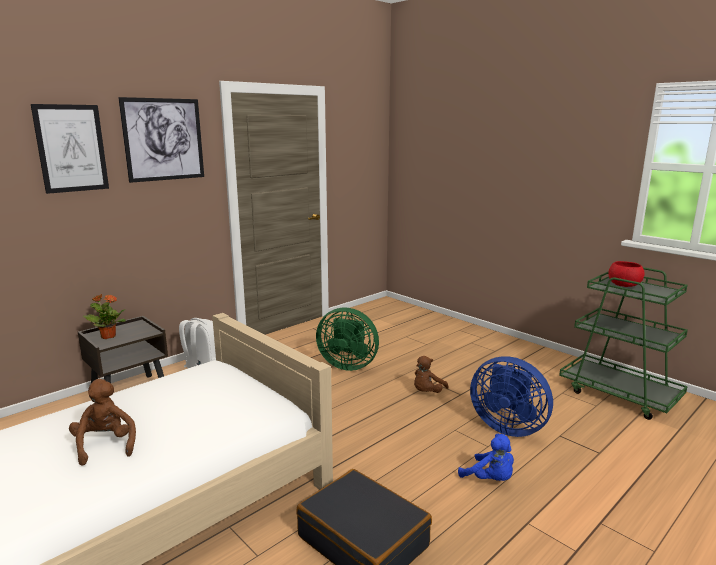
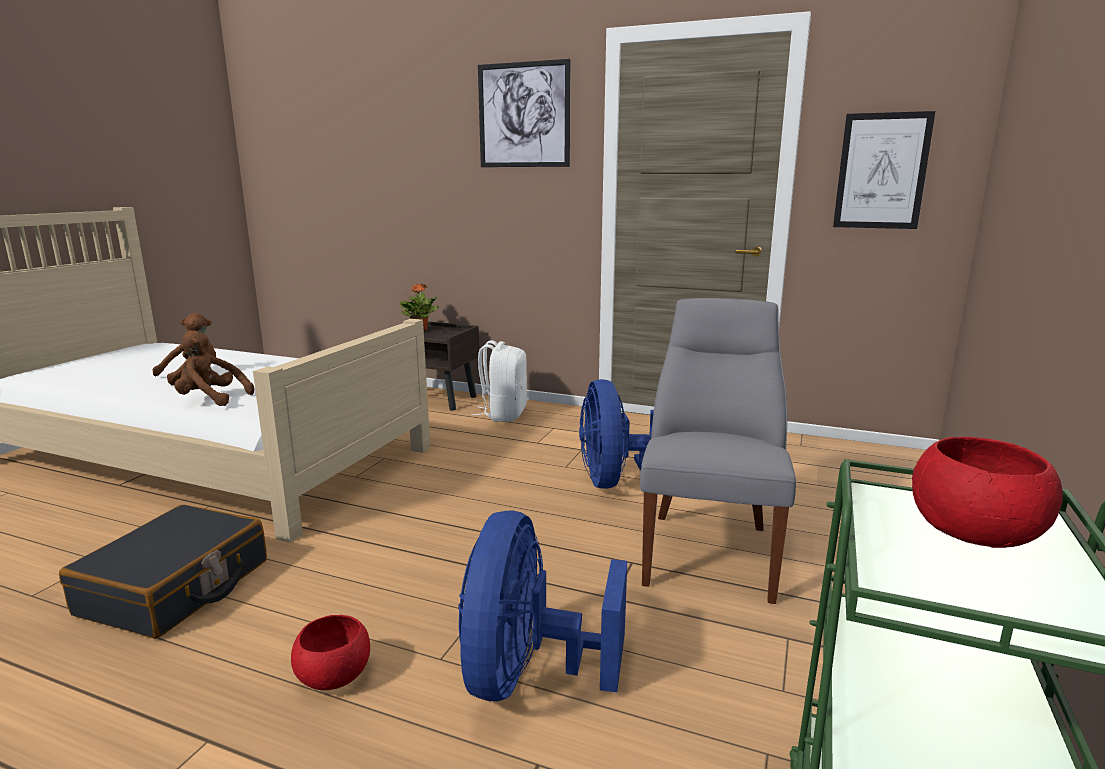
camera: 65 degrees right, 0 degrees up
(71, 148) = (431, 126): picture -> picture (881, 171)
(348, 365) = (614, 481): green fan -> blue fan
(427, 392) = (588, 562): brown plush toy -> brown plush toy (211, 399)
(435, 364) = (709, 550): none -> grey chair
(490, 479) = (333, 676): blue plush toy -> red bowl

